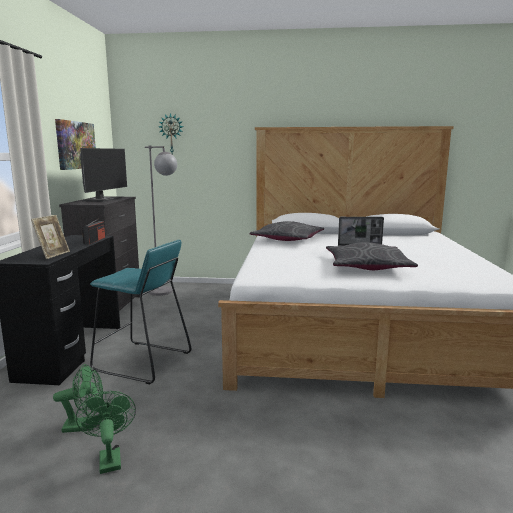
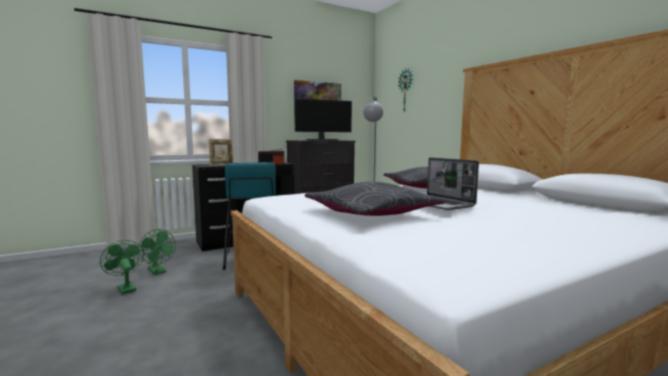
camera: 55 degrees right, 5 degrees down
(109, 457) = (125, 288): green fan -> green fan turned 75 degrees counterclockwise

